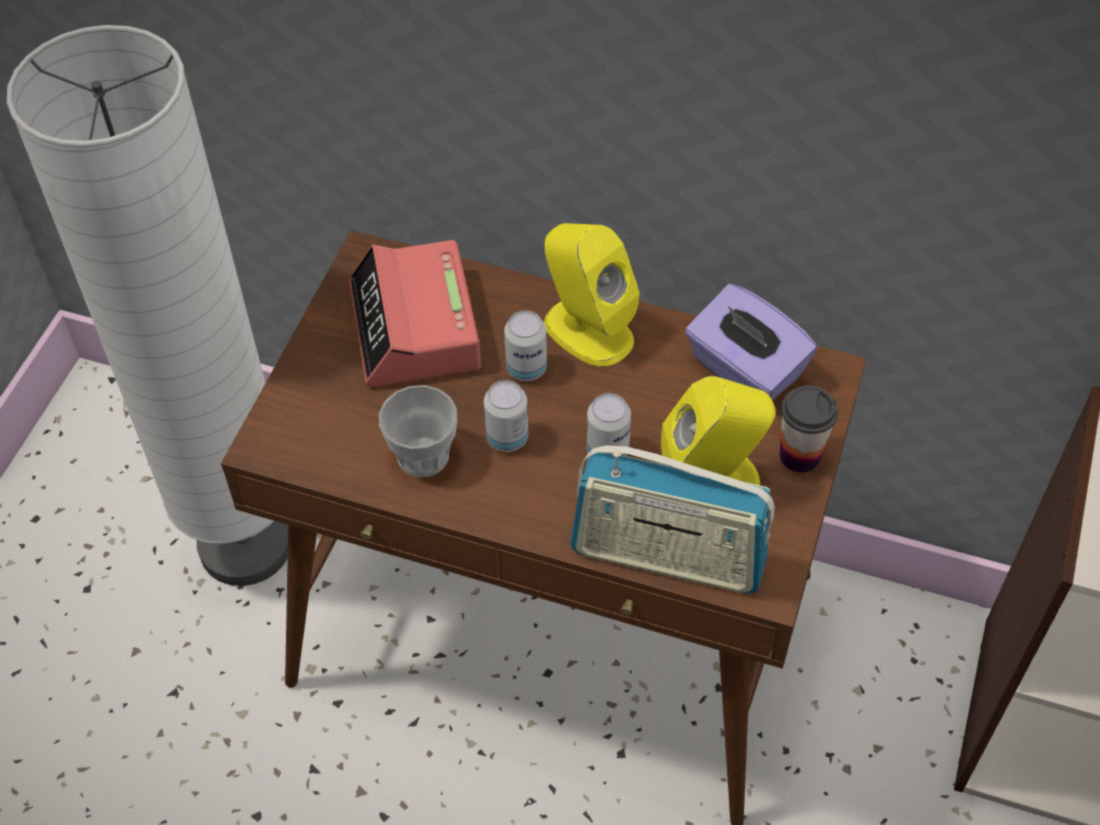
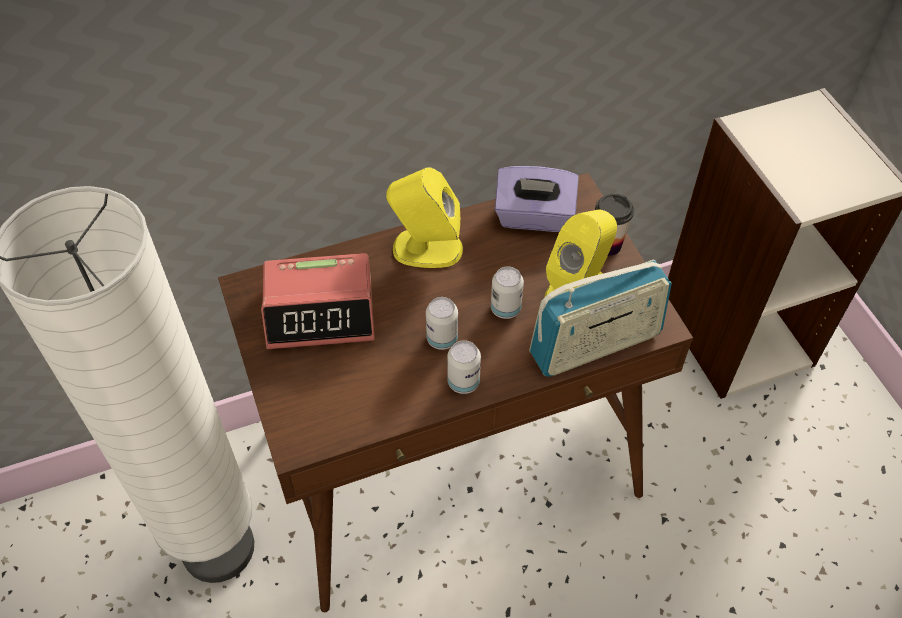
camera: 40 degrees left, 0 degrees up
(415, 328) = (321, 311): alarm clock -> alarm clock turned 45 degrees counterclockwise
(423, 456) = (403, 382): cup -> none
(526, 368) = (413, 292): can -> can (463, 382)

